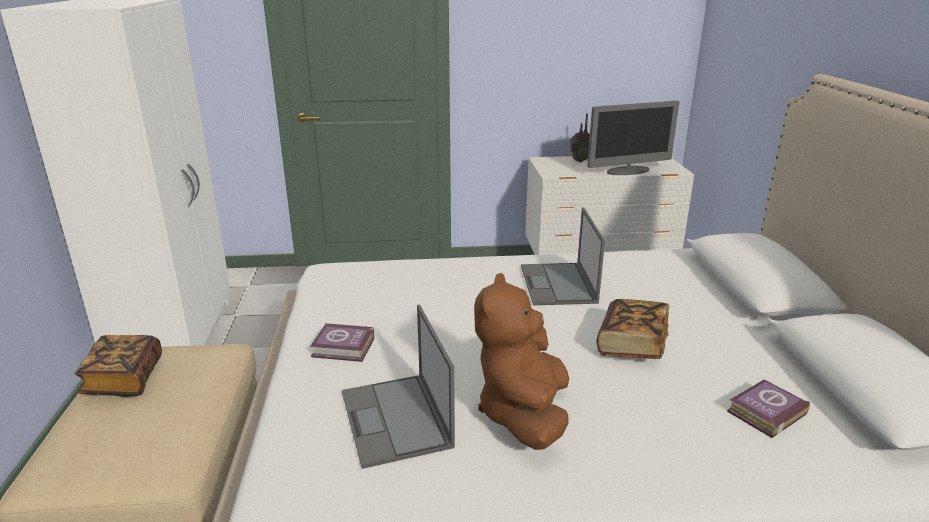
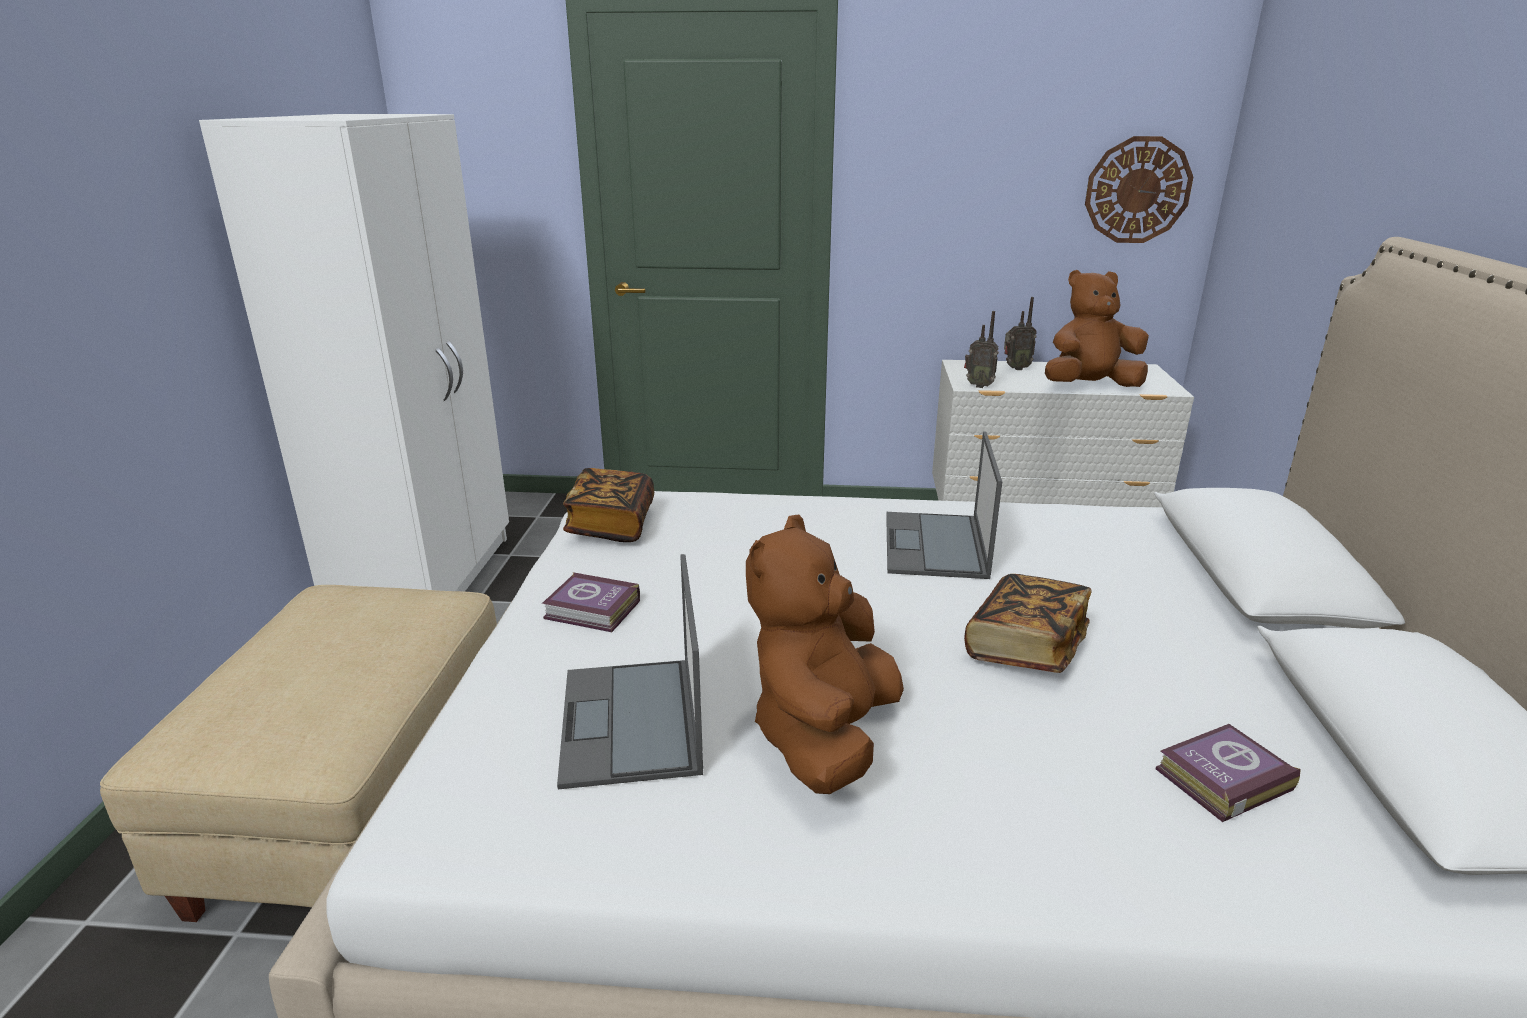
camera: 10 degrees right, 0 degrees up
(124, 380) = (309, 626): book -> book (611, 524)
(558, 174) = (979, 385): none -> radio
(628, 171) = (1089, 387): monitor -> brown plush toy
(648, 41) = (1137, 190): none -> wall clock

